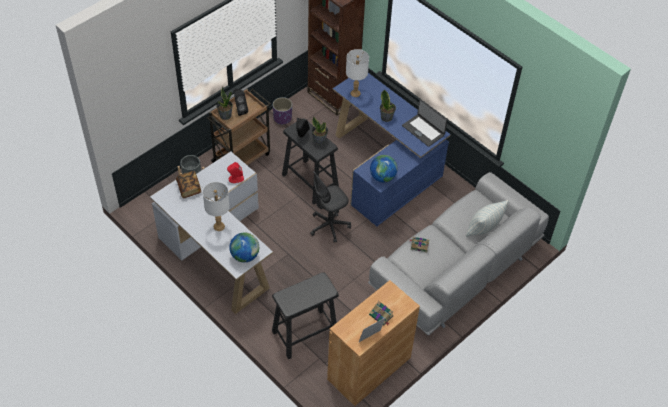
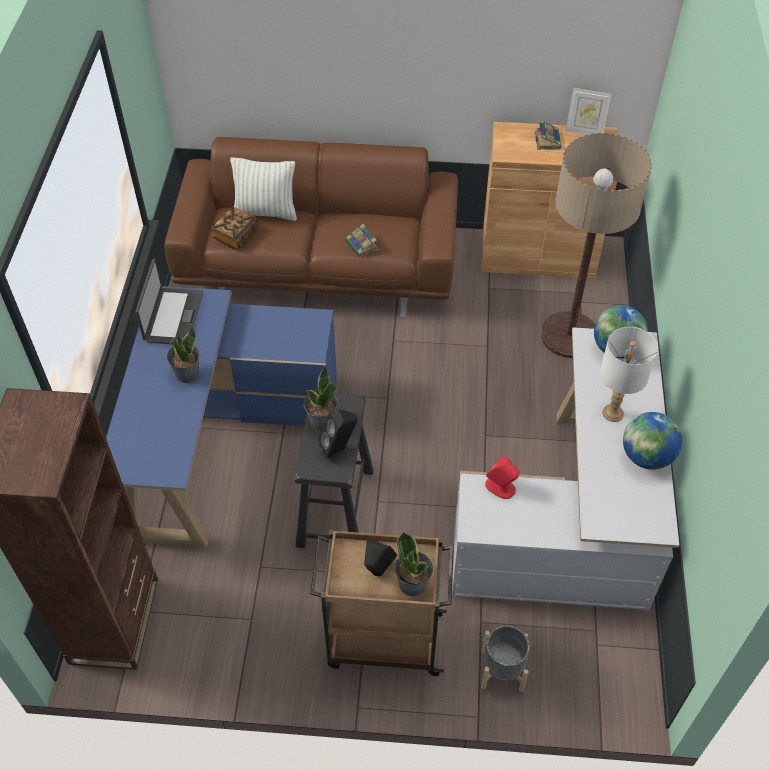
camera: 130 degrees left, 0 degrees up
(189, 188) = (602, 506): book -> book (236, 235)
(282, 118) = (237, 655): purple planter -> none
(304, 333) = (569, 335): black stool -> floor lamp
(329, 226) = (390, 425): grey office chair -> none
(355, 93) = (168, 448): white table lamp -> none
(382, 177) = (302, 324): globe -> globe (646, 457)
(455, 270) = (320, 265): grey sofa -> brown sofa

